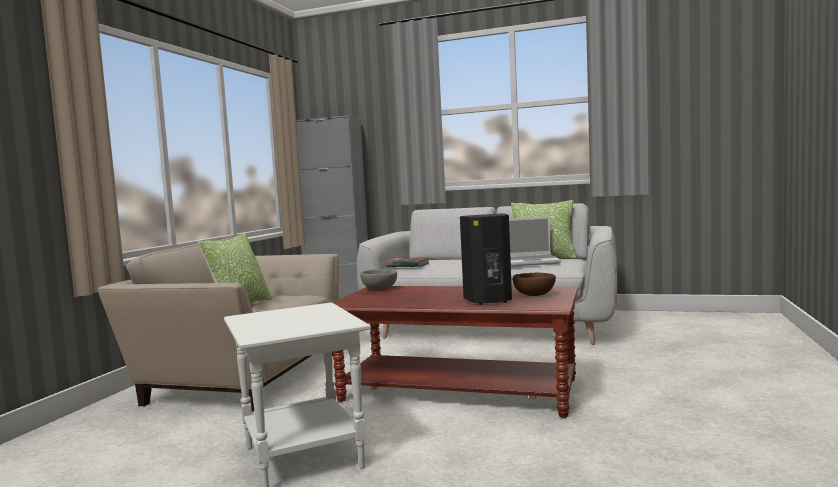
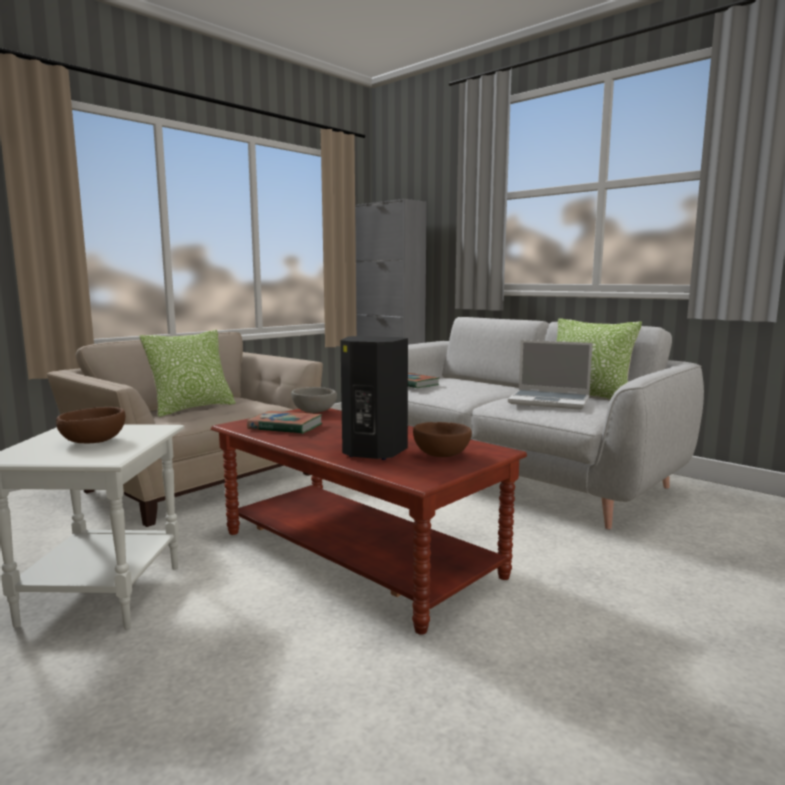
camera: 25 degrees right, 5 degrees up
(300, 318) = (95, 441): none -> brown bowl
(386, 299) = (285, 427): none -> book

